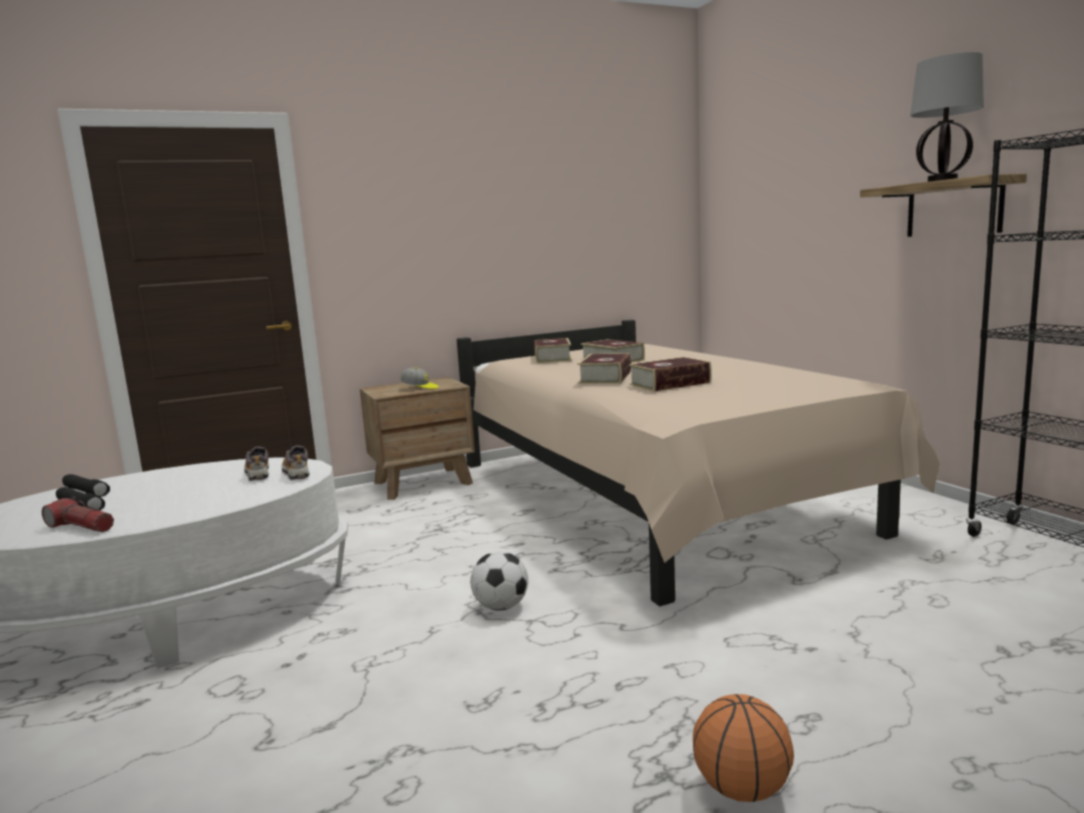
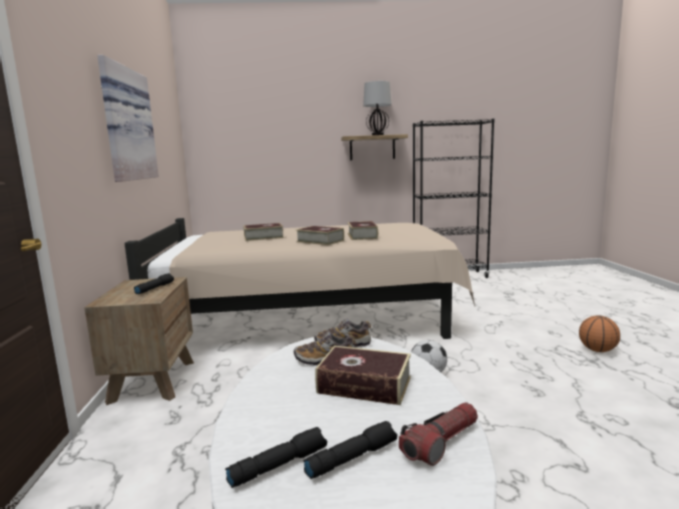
camera: 70 degrees left, 0 degrees up
(420, 388) = (154, 288): cap -> black flashlight
(496, 208) = (125, 124): none -> picture
(552, 358) = (216, 244): book -> book (364, 385)

